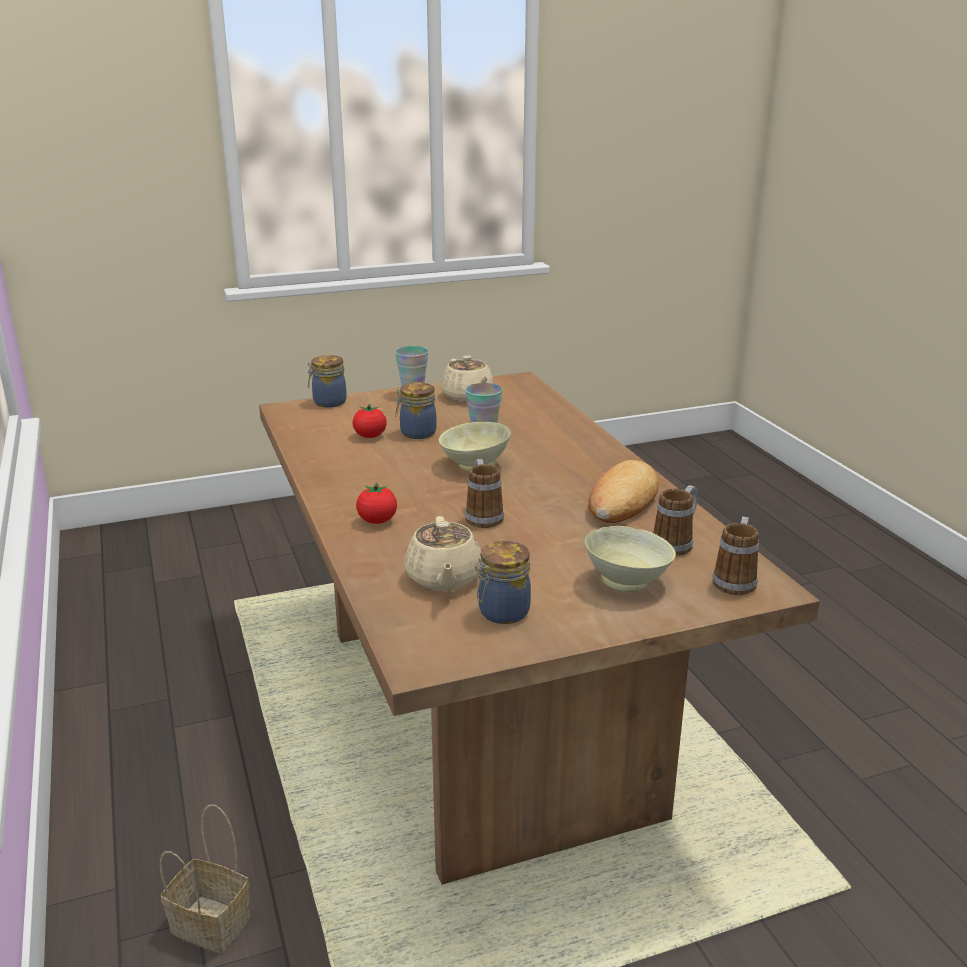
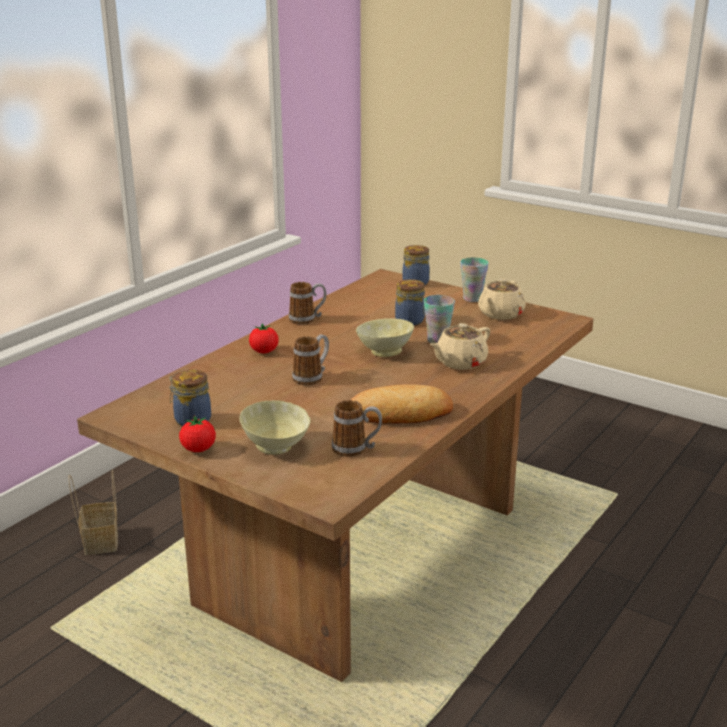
camera: 55 degrees right, 0 degrees up
(370, 436) = (381, 310): tomato -> tomato (198, 449)
(443, 579) = (214, 392): beige teapot -> beige teapot (459, 362)
(735, 580) = (325, 484): mug -> mug (307, 319)

